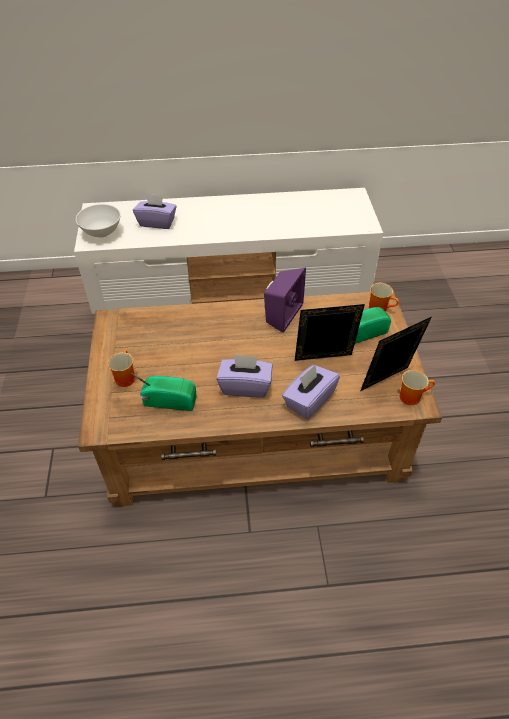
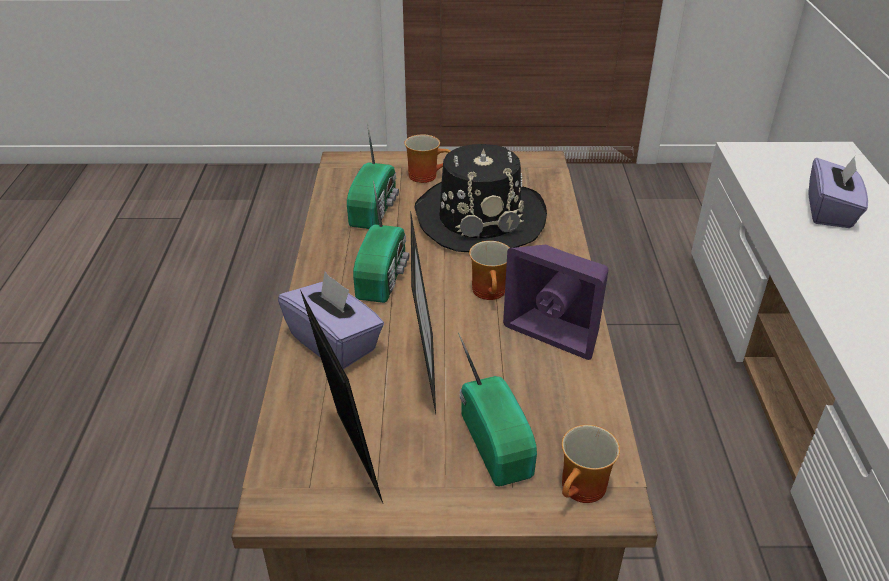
camera: 95 degrees right, 10 degrees down
(102, 233) = (773, 161): white bowl -> none
(179, 347) = (480, 217): none -> black hat
(245, 386) = (384, 276): purple tissue box -> radio
(411, 395) = (303, 493): mug -> mug (492, 292)

